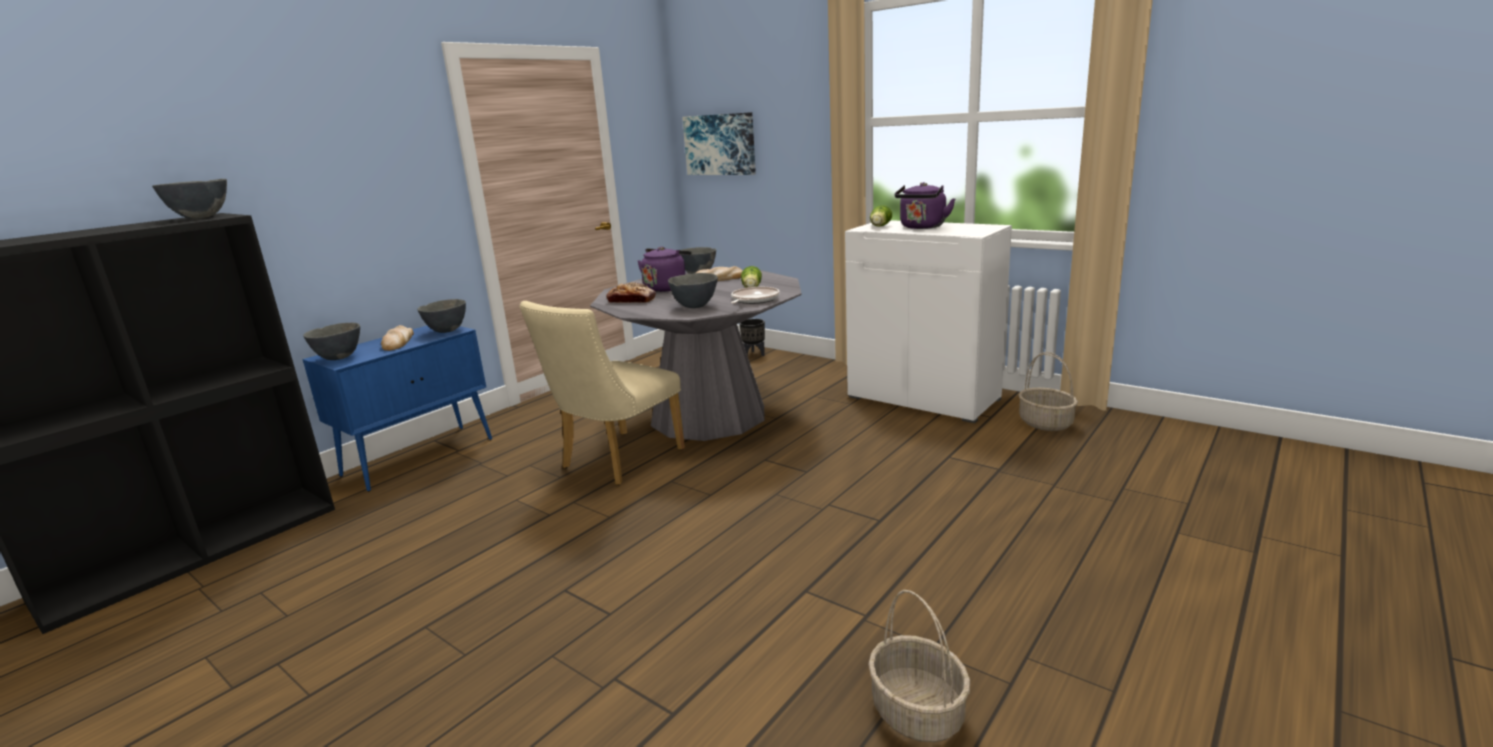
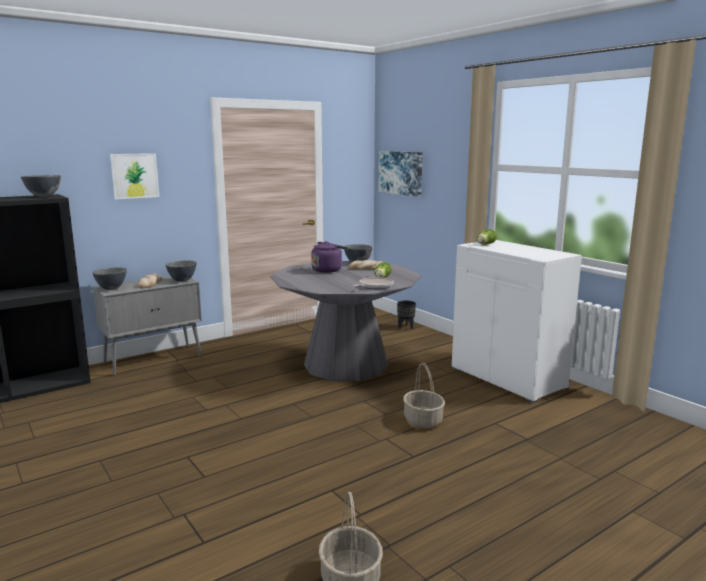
camera: 15 degrees right, 5 degrees down
(342, 174) = (134, 176): none -> picture
(420, 456) = (154, 359): blue cabinet -> grey cabinet
(616, 462) = (267, 384): beige chair -> none
(632, 300) = (298, 276): bread -> none
(695, 306) = (332, 285): grey bowl -> none
(922, 227) = (513, 248): purple kettle -> none
(1046, 423) = (590, 413): basket -> basket (423, 421)

